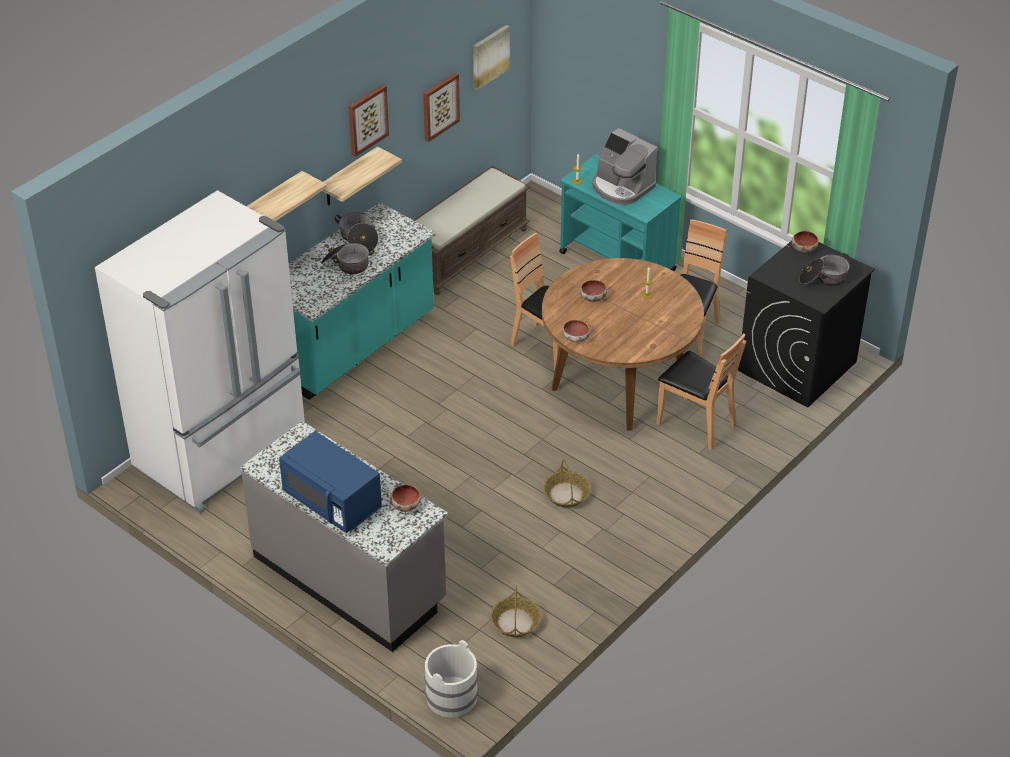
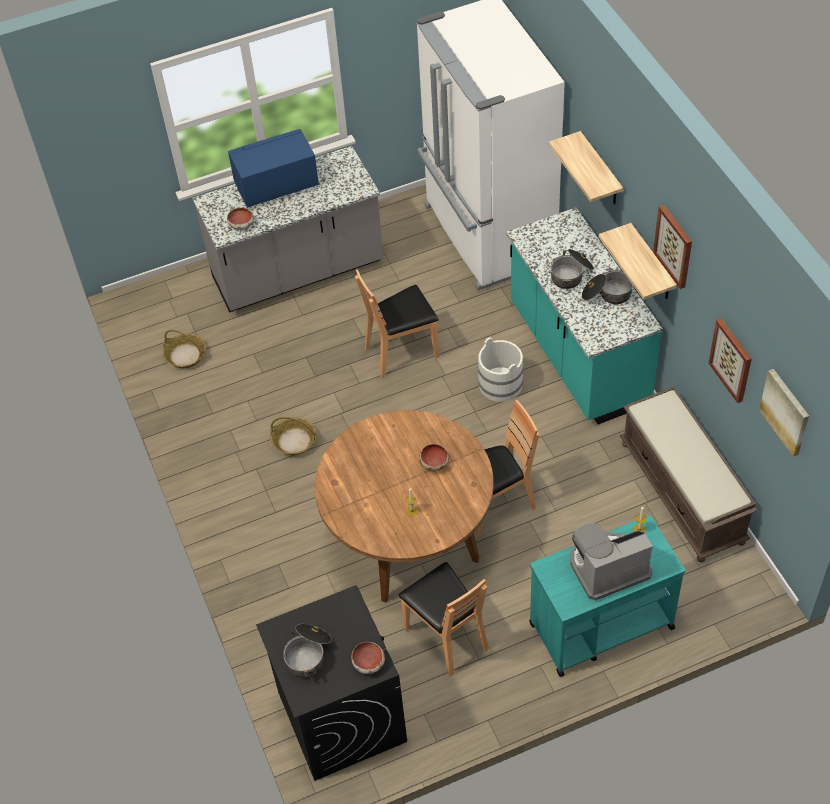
camera: 120 degrees right, 10 degrees up
(451, 696) = (147, 295): white bucket -> white bucket (501, 384)
(576, 338) = (383, 426): bowl -> none
(696, 423) = (317, 581): brown chair -> brown chair (401, 351)

